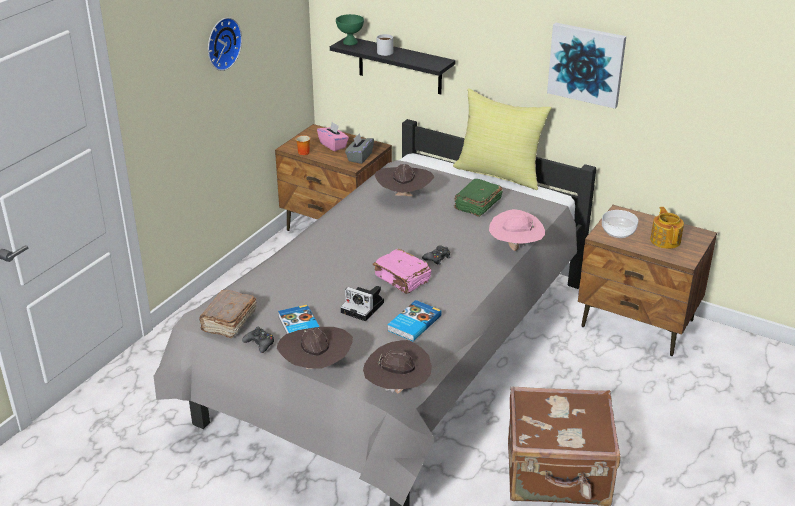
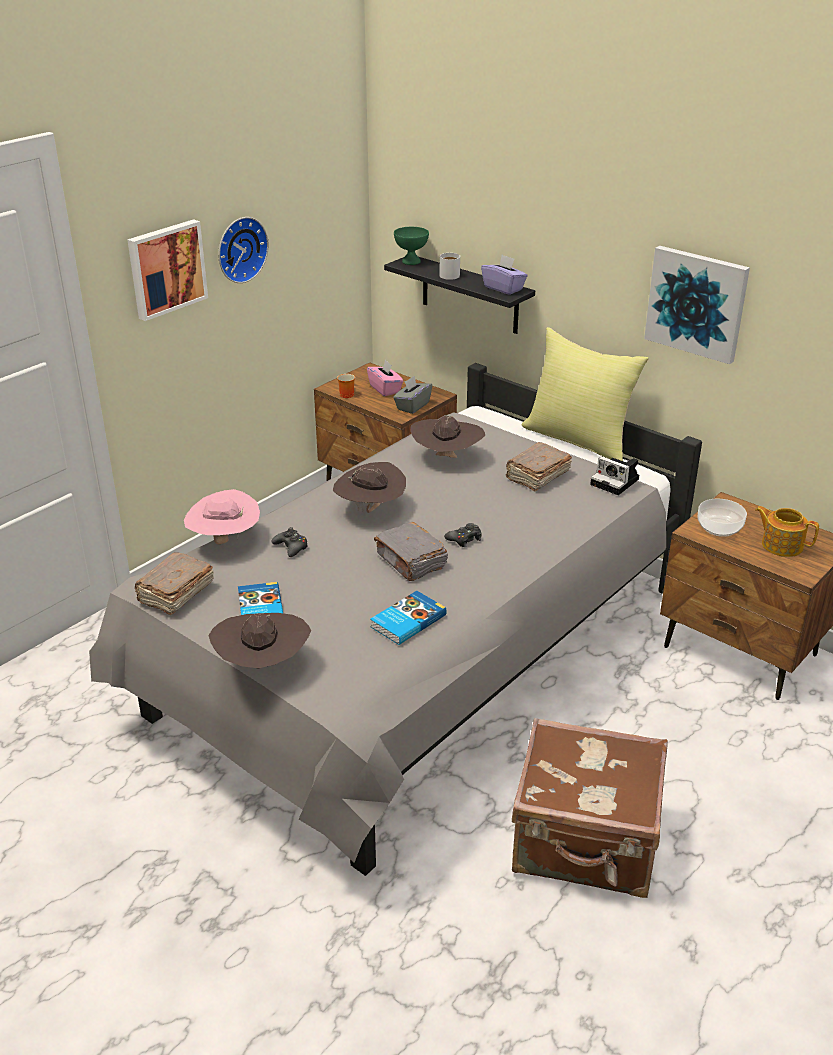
camera: 10 degrees right, 0 degrees up
(171, 64) = (166, 268): none -> picture
(260, 343) = (203, 626): black game controller -> black game controller (291, 547)
(364, 307) = (350, 593): camera -> camera (616, 482)
(397, 389) = (358, 707): brown hat -> brown hat (370, 510)
(402, 279) = (411, 562): pink book -> grey book
(431, 60) = (503, 288): none -> purple tissue box
(477, 205) = (537, 476): green book -> brown book
(515, 248) = (570, 536): pink hat -> pink hat (224, 541)
(665, 240) = (781, 545): teapot -> teapot turned 60 degrees counterclockwise

